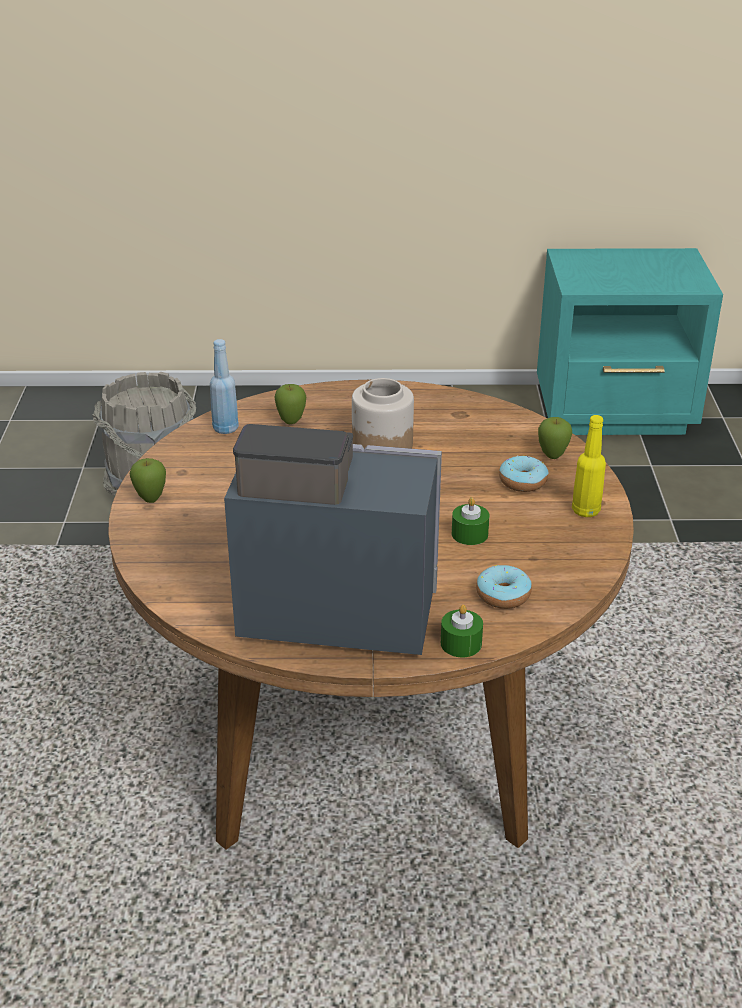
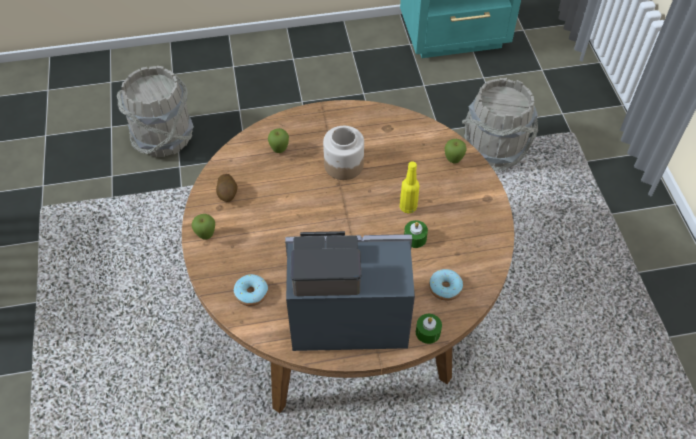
camera: 10 degrees left, 20 degrees up
(199, 459) = (227, 194): none -> potato
(226, 428) = (238, 162): blue bottle -> none
(522, 482) = (439, 186): donut -> donut (251, 293)
(585, 510) = (481, 207): yellow bottle -> yellow bottle (408, 207)
(654, 552) = (494, 150): none -> grey bucket

